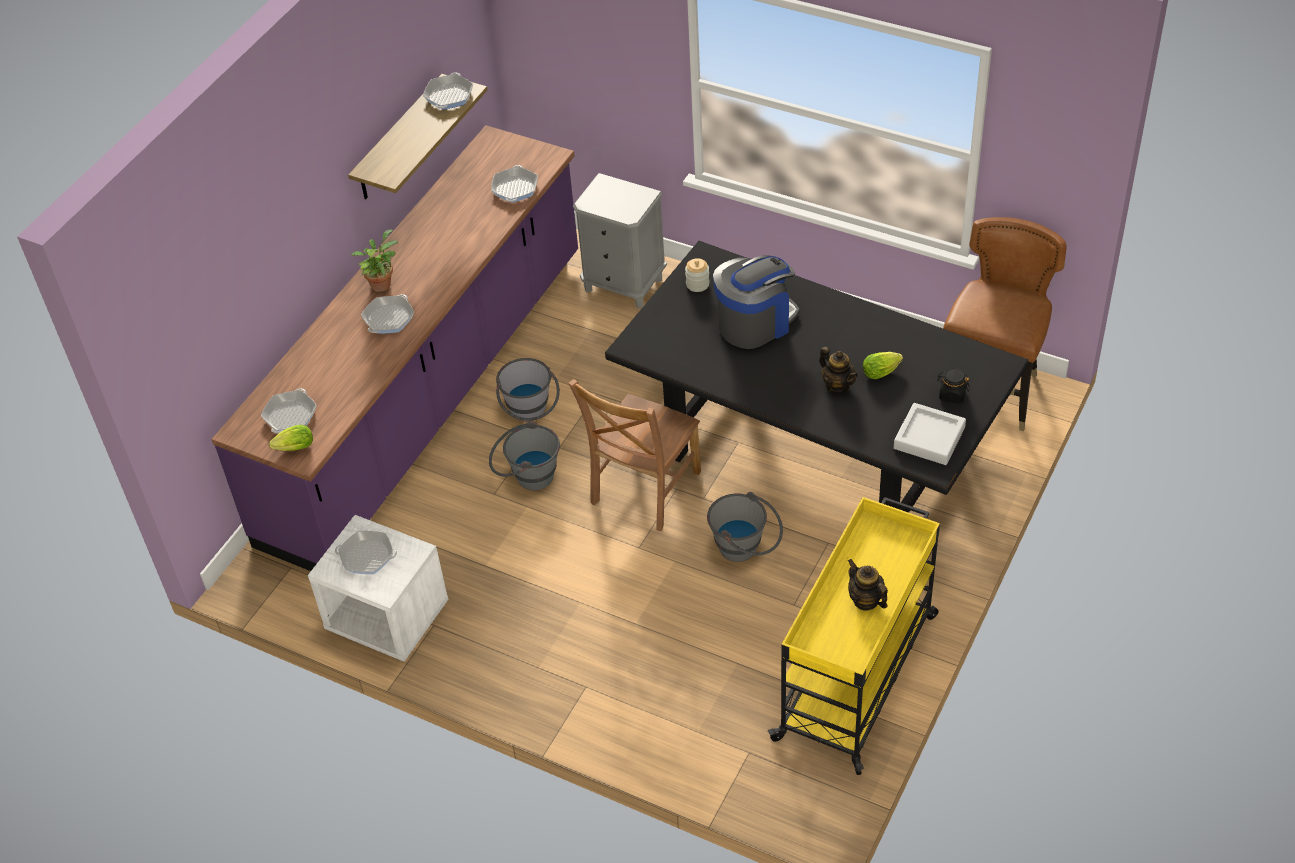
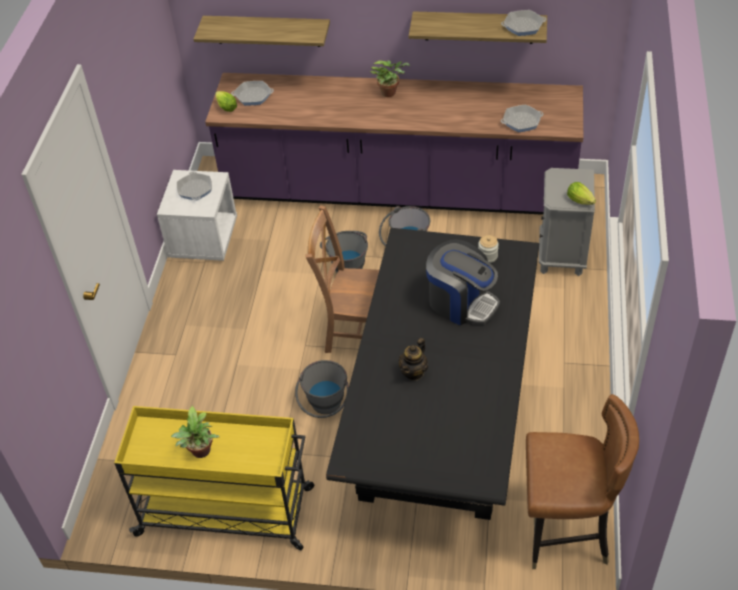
camera: 70 degrees right, 0 degrees up
(236, 335) = (267, 31): none -> shelf
(389, 318) = (358, 107): frying pan -> none
(865, 600) = (201, 453): teapot -> potted plant
(882, 372) = (442, 398): lettuce -> lettuce (581, 201)
(929, 438) = (378, 448): grey tray -> none
(952, 395) = (435, 453): black jar -> none

